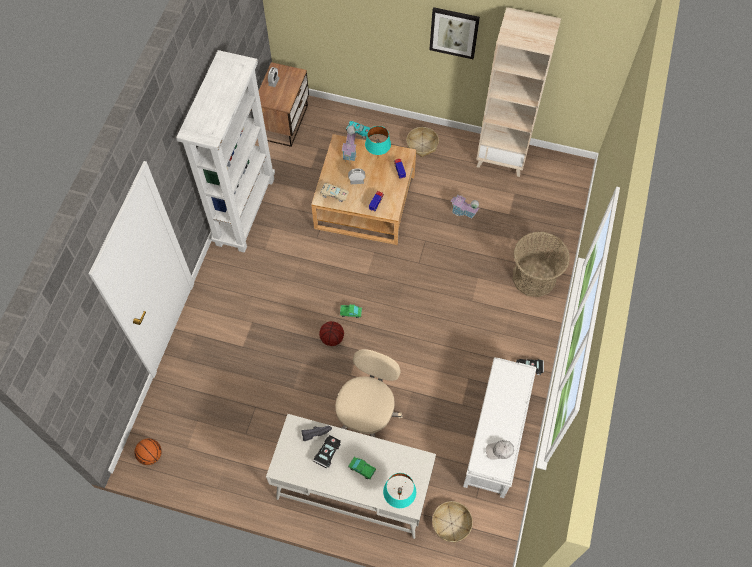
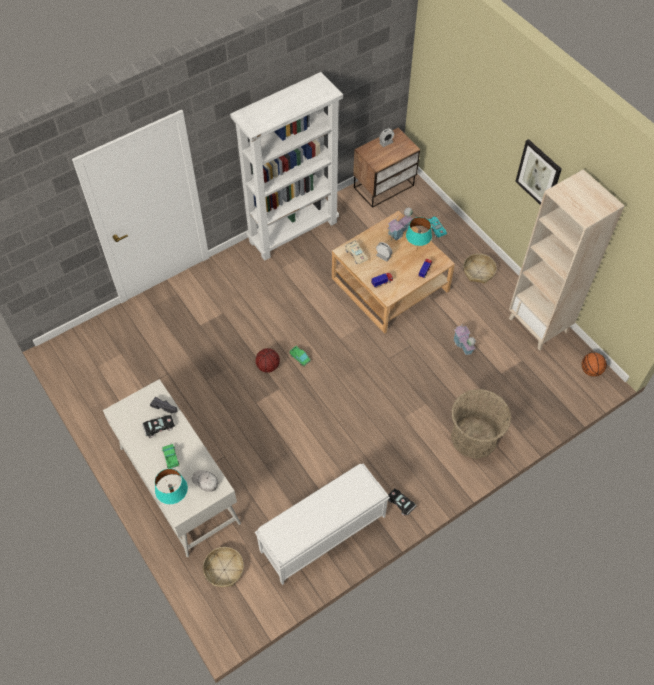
camera: 40 degrees right, 5 degrees down
(150, 455) = (70, 353): basketball -> basketball (590, 370)
(367, 414) = (240, 439): beige office chair -> none
(499, 451) = (295, 535): white cap -> white cap (205, 481)

